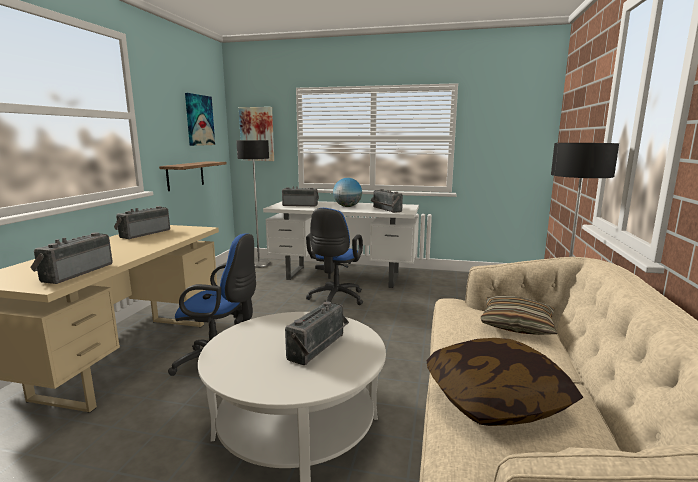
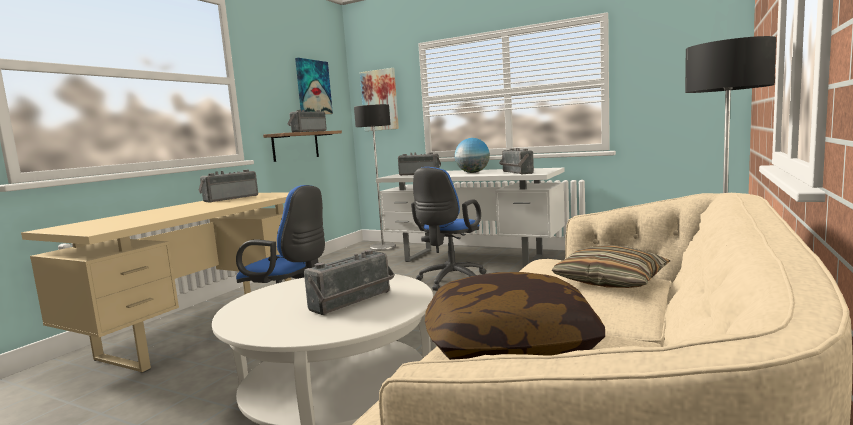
camera: 15 degrees right, 5 degrees down
(75, 272) = (132, 223): radio -> radio (307, 131)

